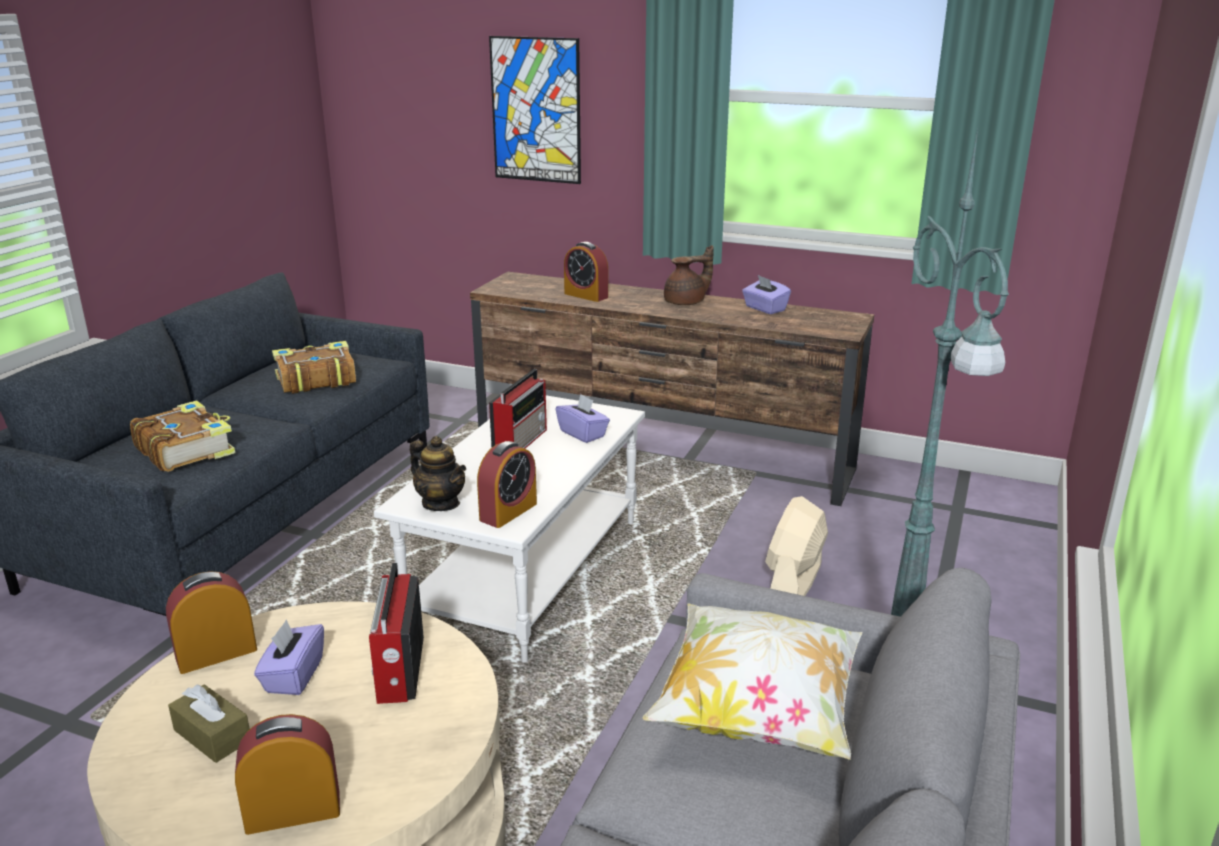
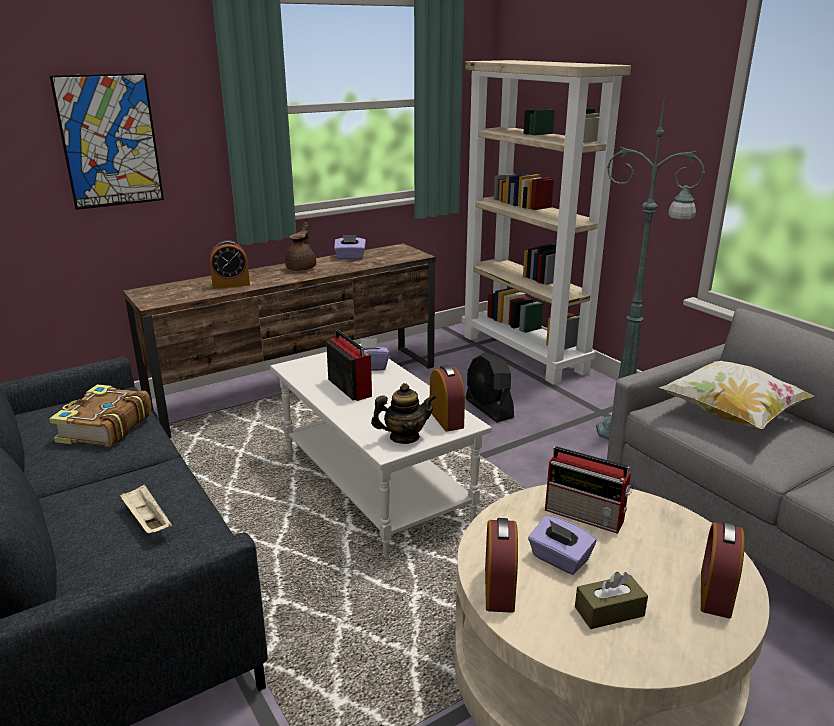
camera: 55 degrees left, 0 degrees up
(185, 449) = (147, 521): book -> beige tray
(794, 582) = (489, 408): beige fan -> black fan
(998, 555) = (525, 354): none -> beige bookcase

